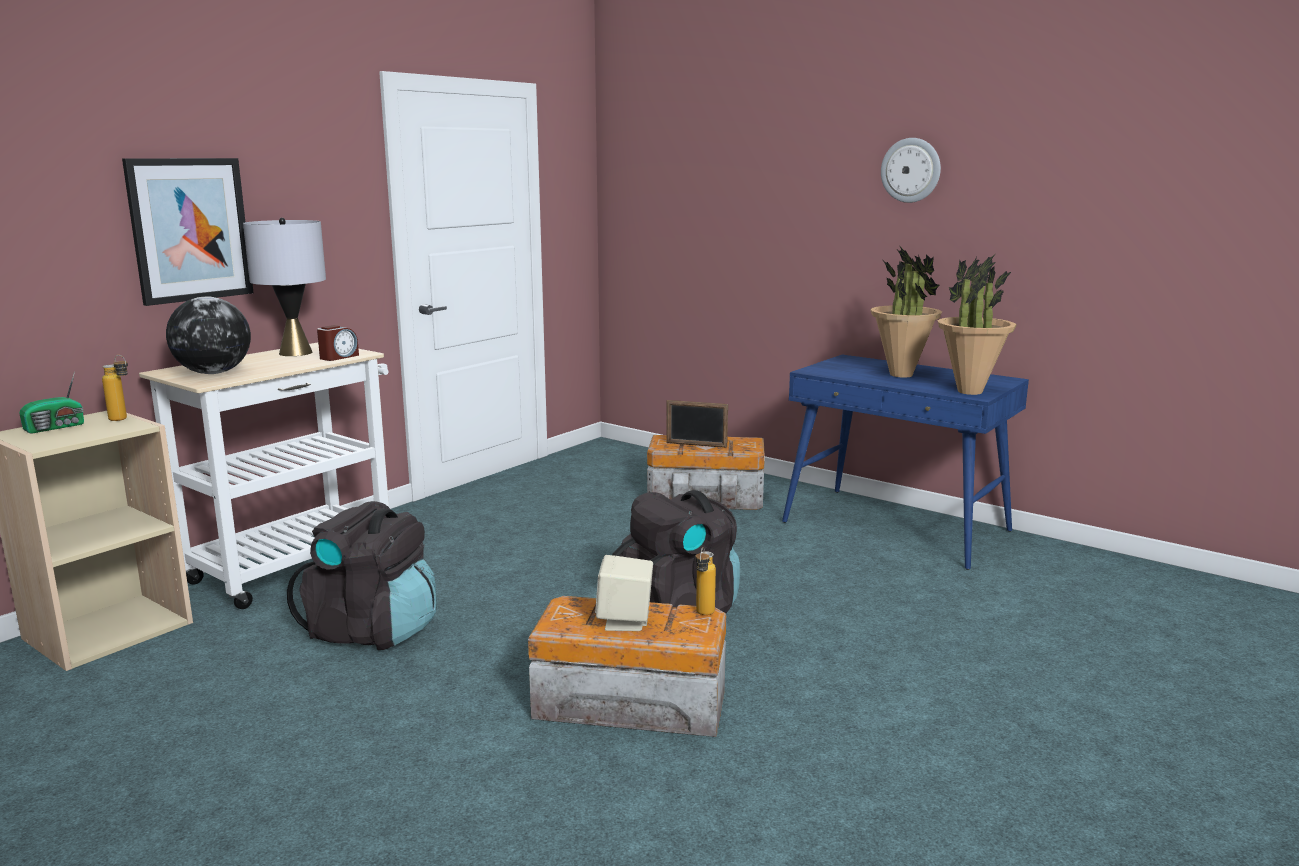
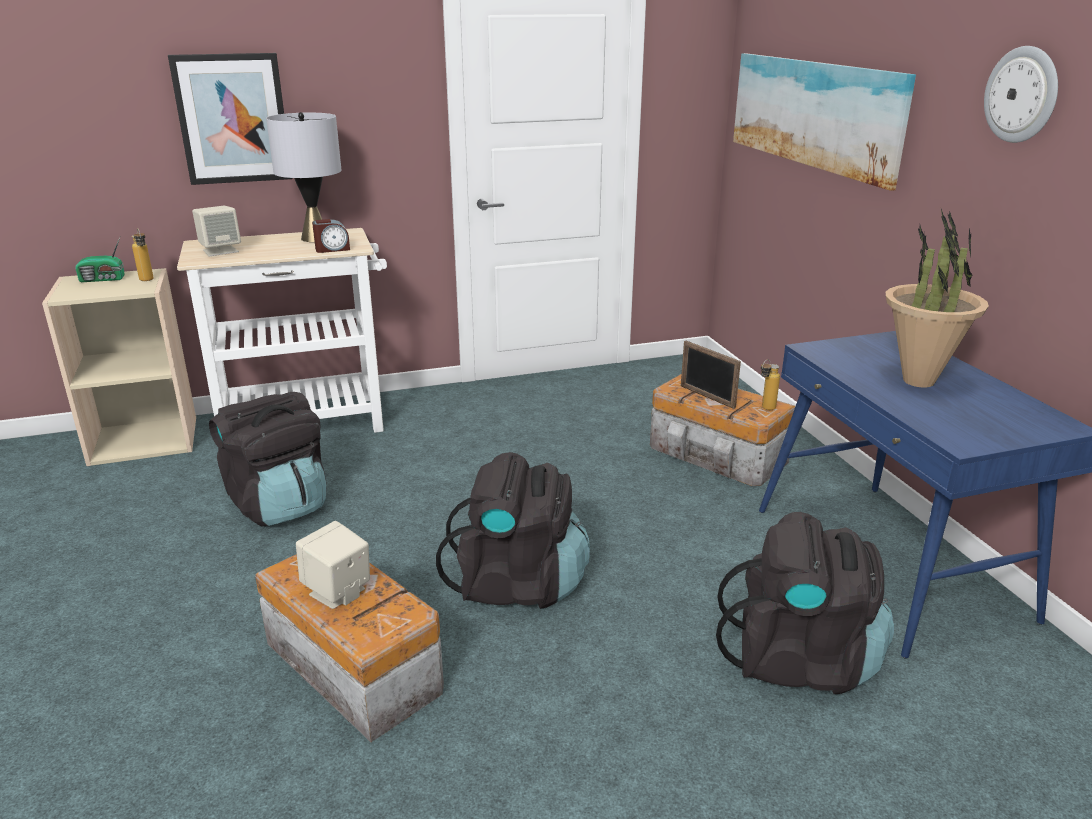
camera: 35 degrees right, 10 degrees up
(213, 373) = (220, 251): globe -> beige speaker
(703, 615) = (407, 615): bottle -> bottle (765, 409)
(710, 204) = (815, 113): none -> picture
(917, 590) = (800, 660): none -> black backpack
(969, 391) = (963, 433): potted plant -> none

